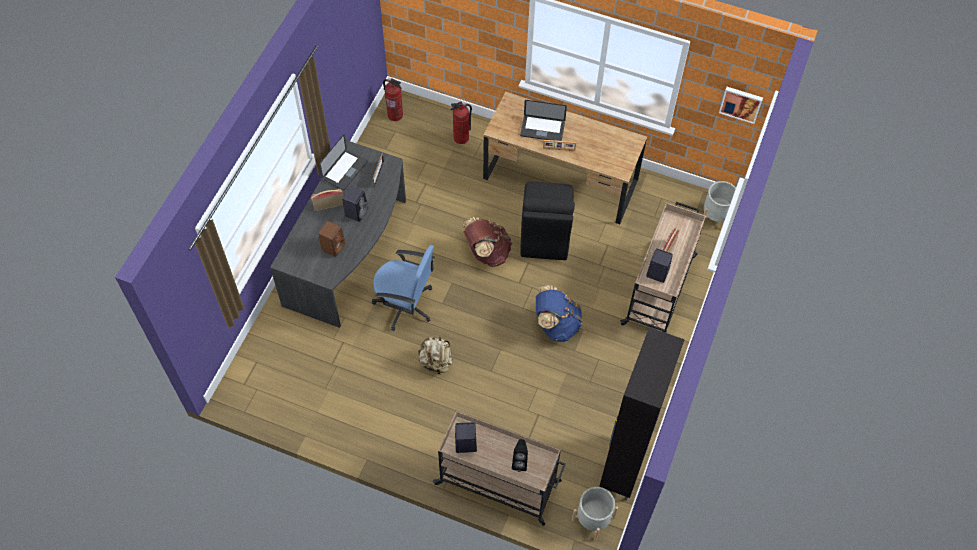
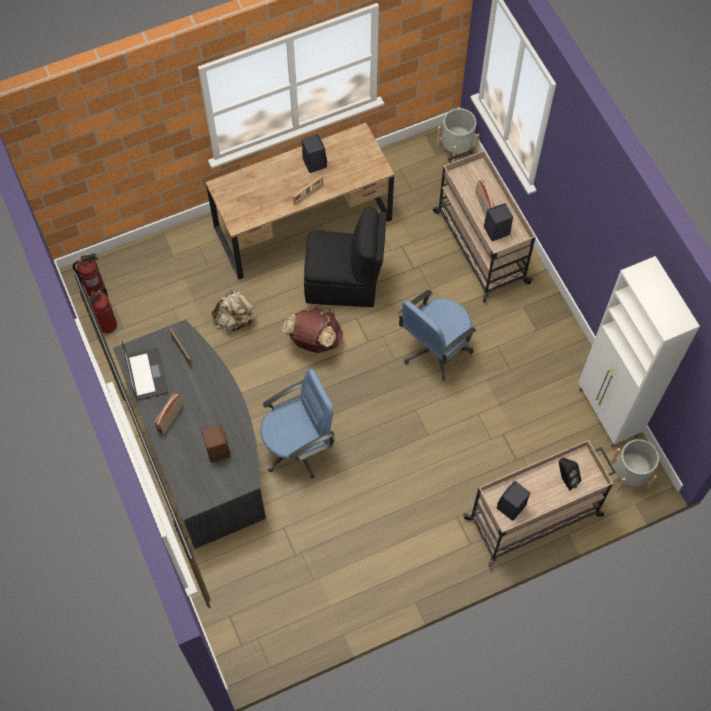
camera: 45 degrees left, 5 degrees up
(356, 211) = (201, 401): black speaker -> black speaker (314, 162)
(436, 362) = (378, 469): beige backpack -> beige backpack (235, 319)
(461, 138) = (178, 260): fire extinguisher -> fire extinguisher (107, 325)
(542, 129) = (275, 188): laptop -> none
(544, 235) = (344, 283): black chair -> black chair turned 45 degrees counterclockwise
(556, 324) = (435, 349): blue backpack -> blue office chair
(623, 468) = (608, 414): black cabinet -> white cabinet
(741, 103) = (441, 28): picture -> none

